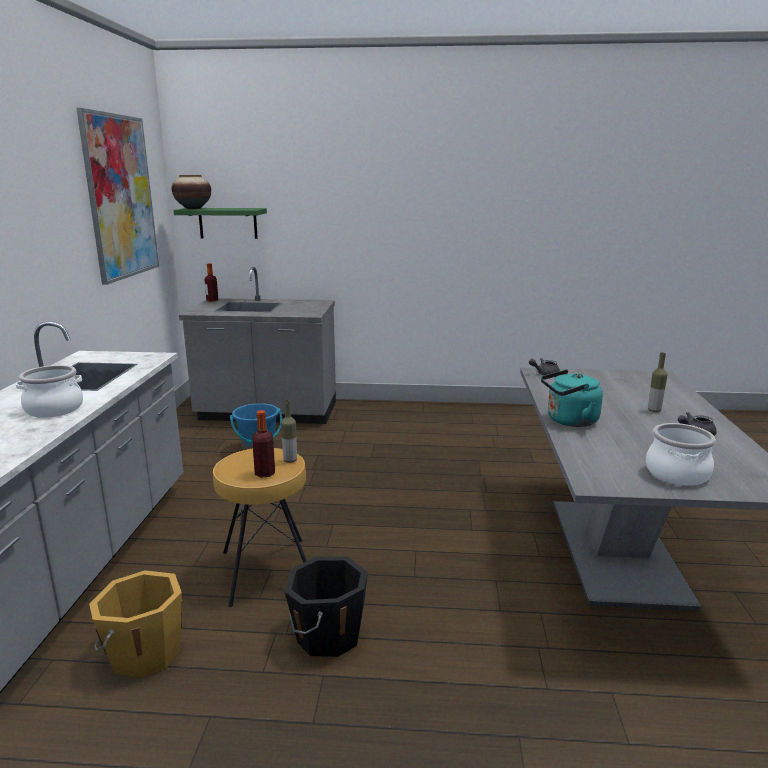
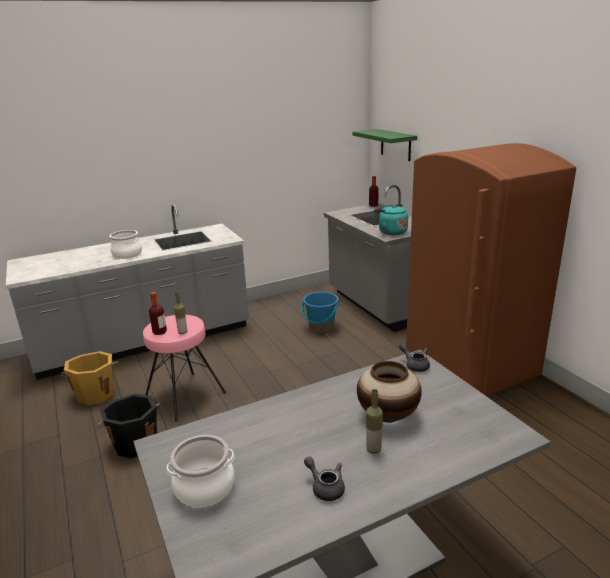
camera: 60 degrees right, 5 degrees up
(121, 197) = (297, 123): picture -> none
(193, 208) = (368, 131): vase -> vase (388, 415)
(267, 571) = (184, 395): brown stool -> pink stool
(420, 417) = (469, 363): none -> brown fridge
(569, 421) = (291, 406): turquoise kettle -> turquoise kettle (391, 232)

